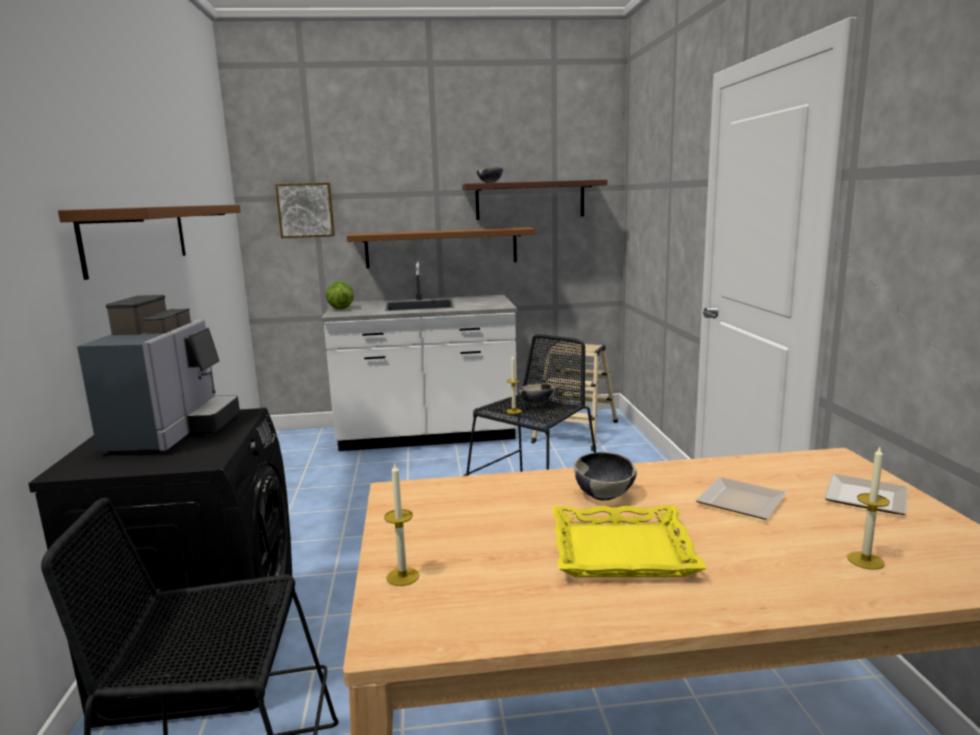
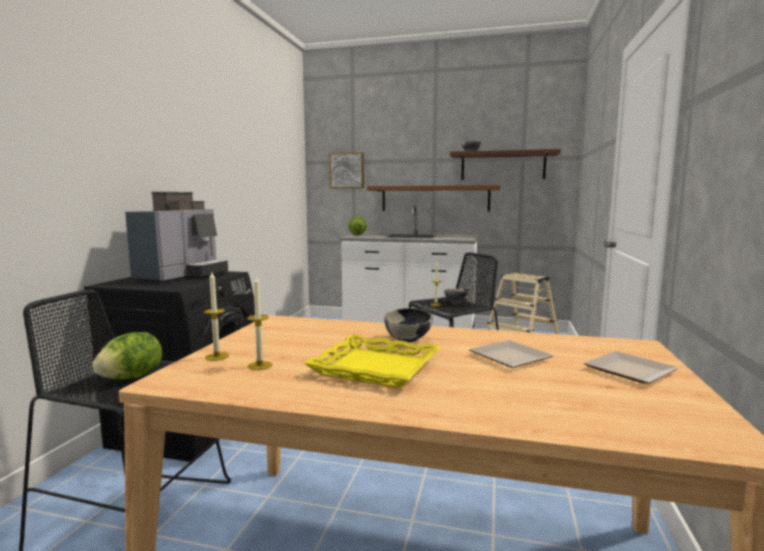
camera: 20 degrees right, 5 degrees down
(138, 236) = (209, 167): brown shelf -> none
(216, 624) = (131, 378): none -> lettuce
(865, 560) = (570, 405): candle -> candle (260, 365)

